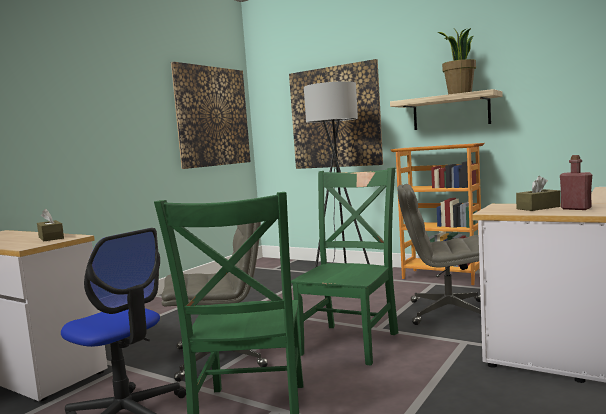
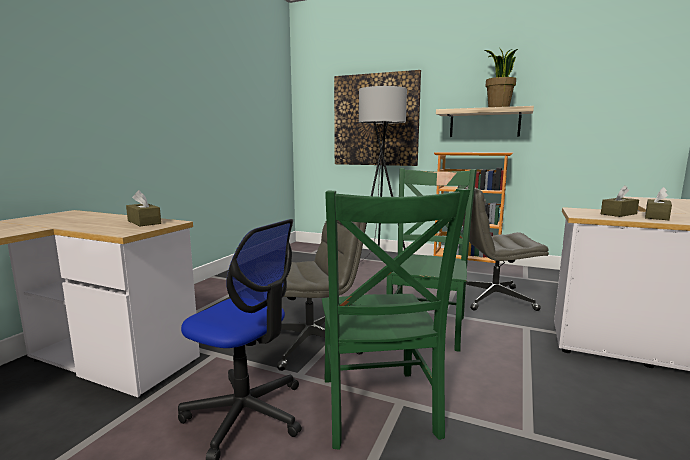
camera: 10 degrees left, 5 degrees up
(212, 116) = (263, 109): picture -> none
(576, 208) = (656, 217): red bottle -> brown tissue box

